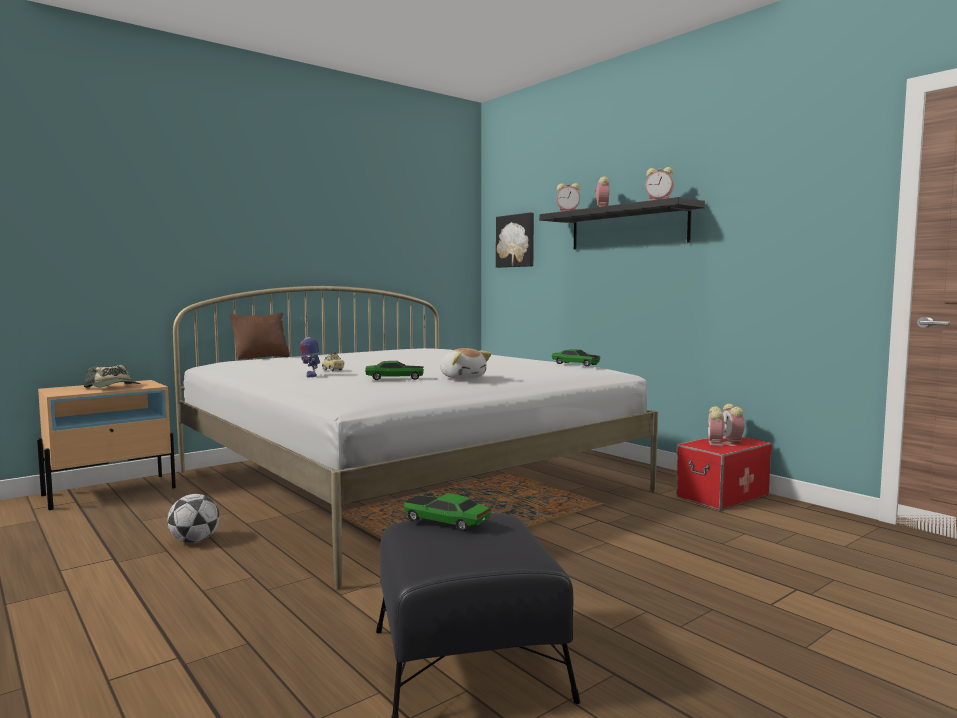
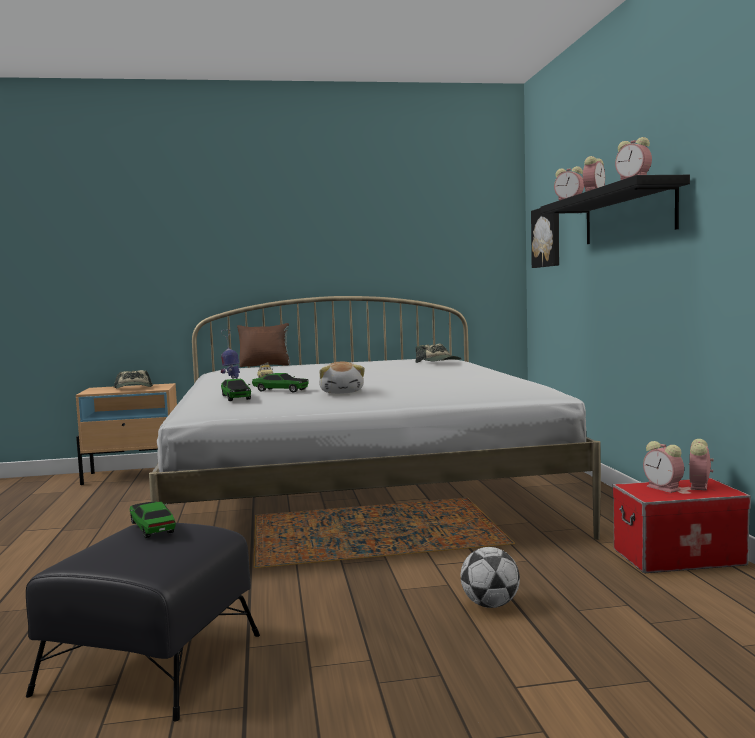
camera: 30 degrees right, 0 degrees up
(195, 541) = (127, 523): football -> football (490, 605)
(448, 351) = (439, 362): none -> cap
(575, 364) = (511, 381): toy car -> toy car (235, 397)
(715, 443) = (664, 488): alarm clock -> alarm clock turned 75 degrees counterclockwise

